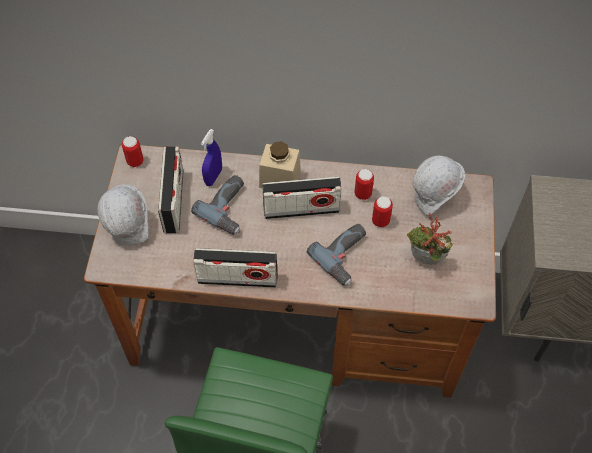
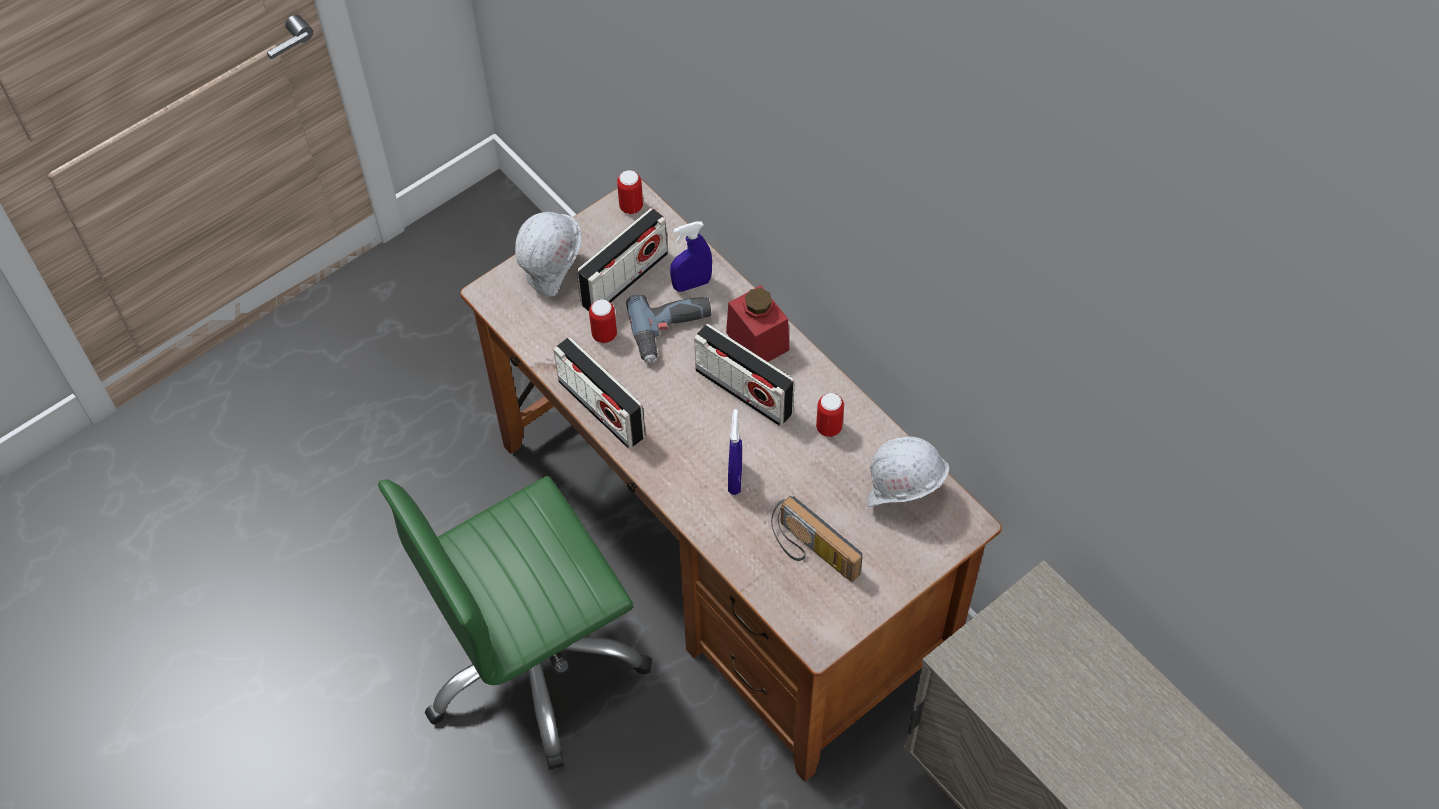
camera: 45 degrees right, 0 degrees up
(280, 179) = (757, 341): beige jar -> red jar
(346, 256) = (735, 478): power drill -> blue spray bottle
(380, 221) = (814, 471): can -> can (604, 335)
(424, 262) = (811, 552): potted plant -> radio

